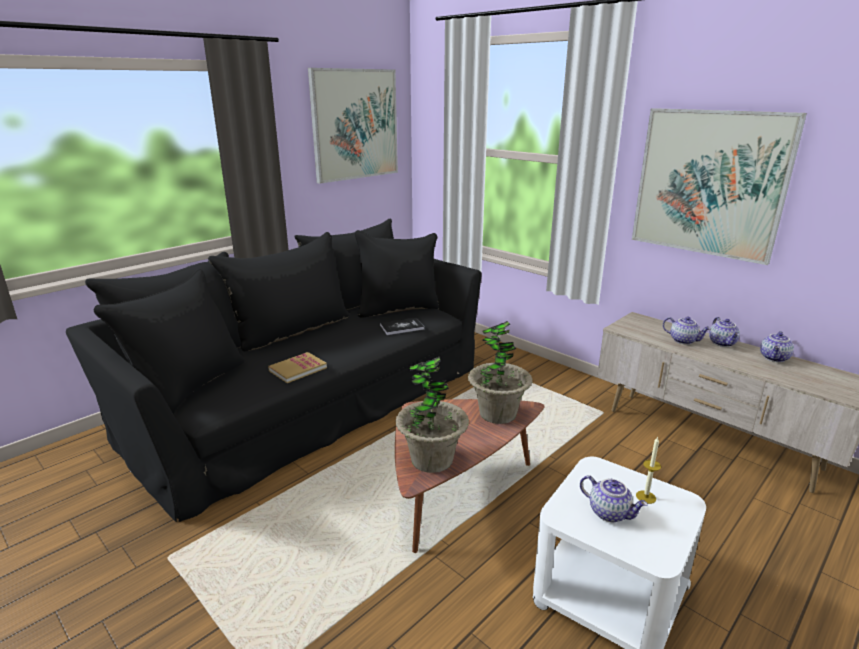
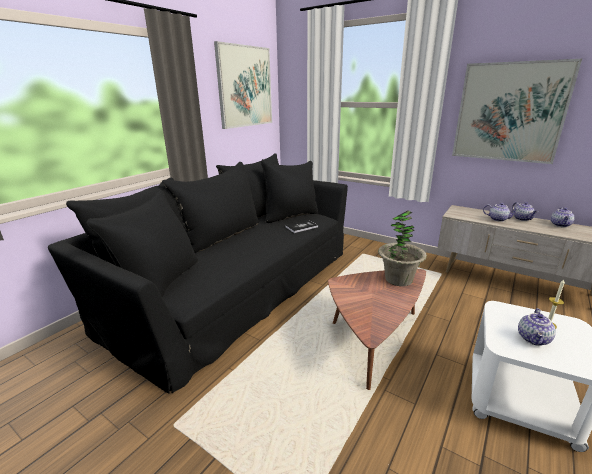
camera: 10 degrees left, 0 degrees up
(298, 369) = (242, 262): book -> none
(432, 459) = (373, 317): potted plant -> none
(610, 512) = (534, 339): teapot -> teapot turned 90 degrees clockwise

